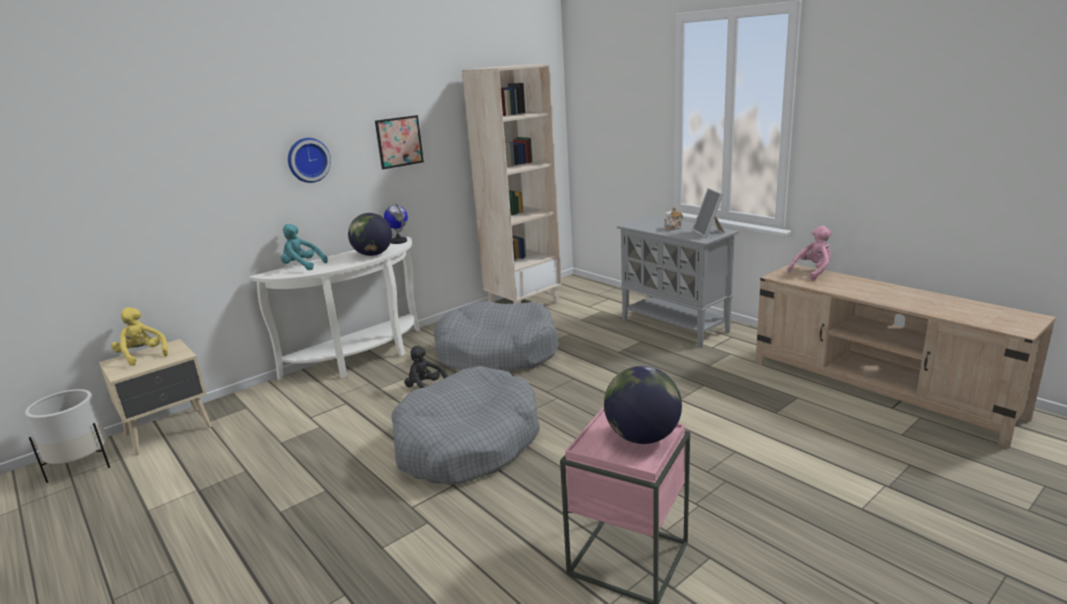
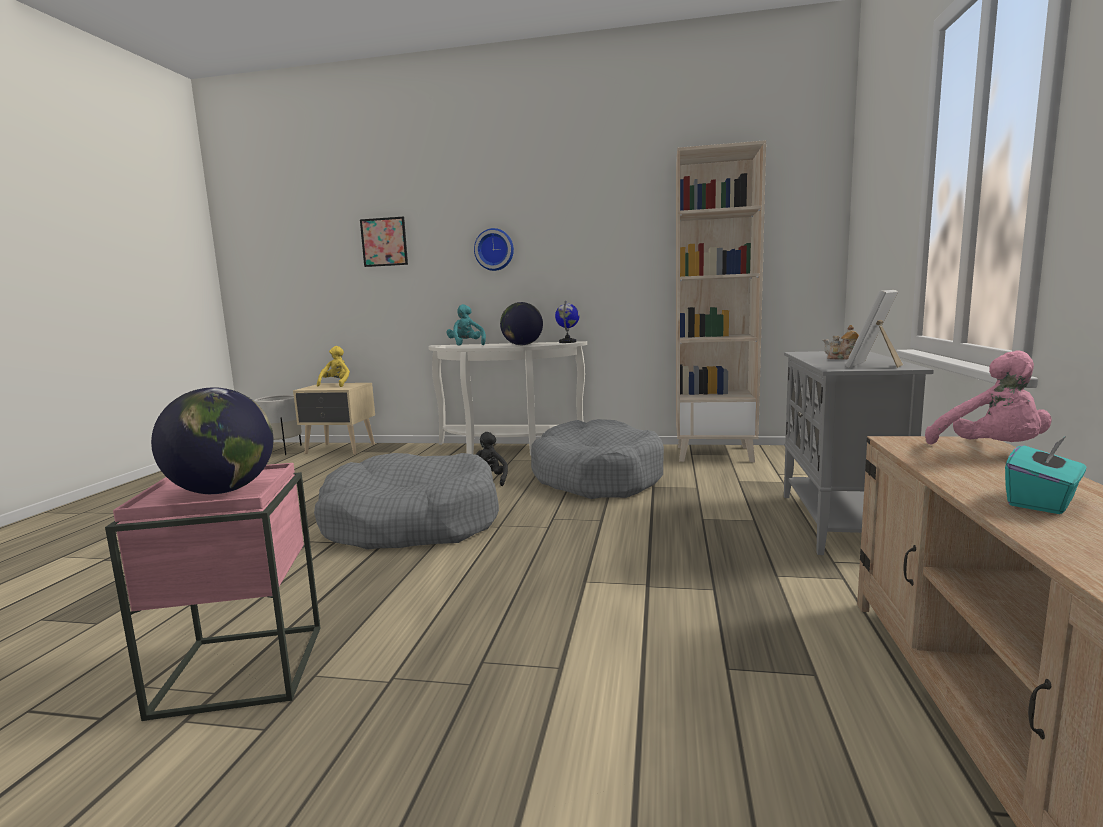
camera: 50 degrees right, 10 degrees down
(399, 142) = (591, 240): picture -> picture (384, 242)
(812, 272) = (991, 451): pink plush toy -> pink plush toy turned 60 degrees clockwise
(877, 292) = (1042, 502): none -> turquoise tissue box

